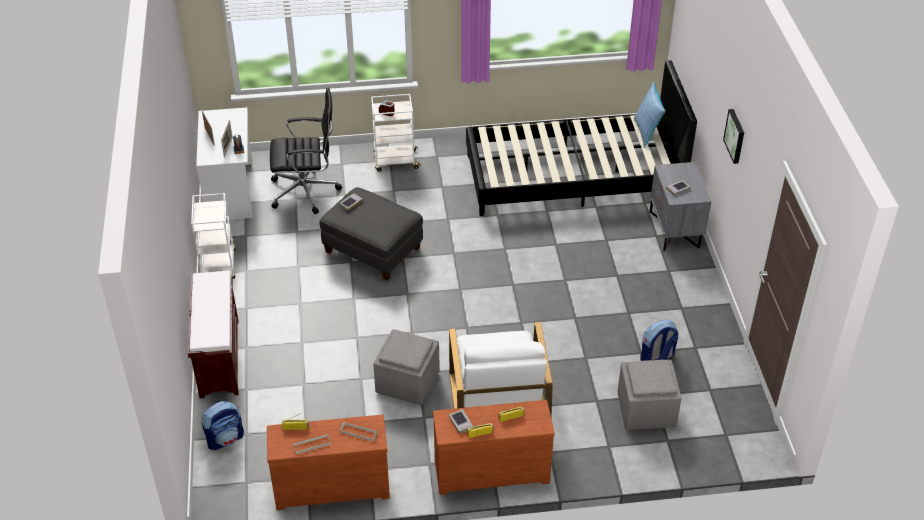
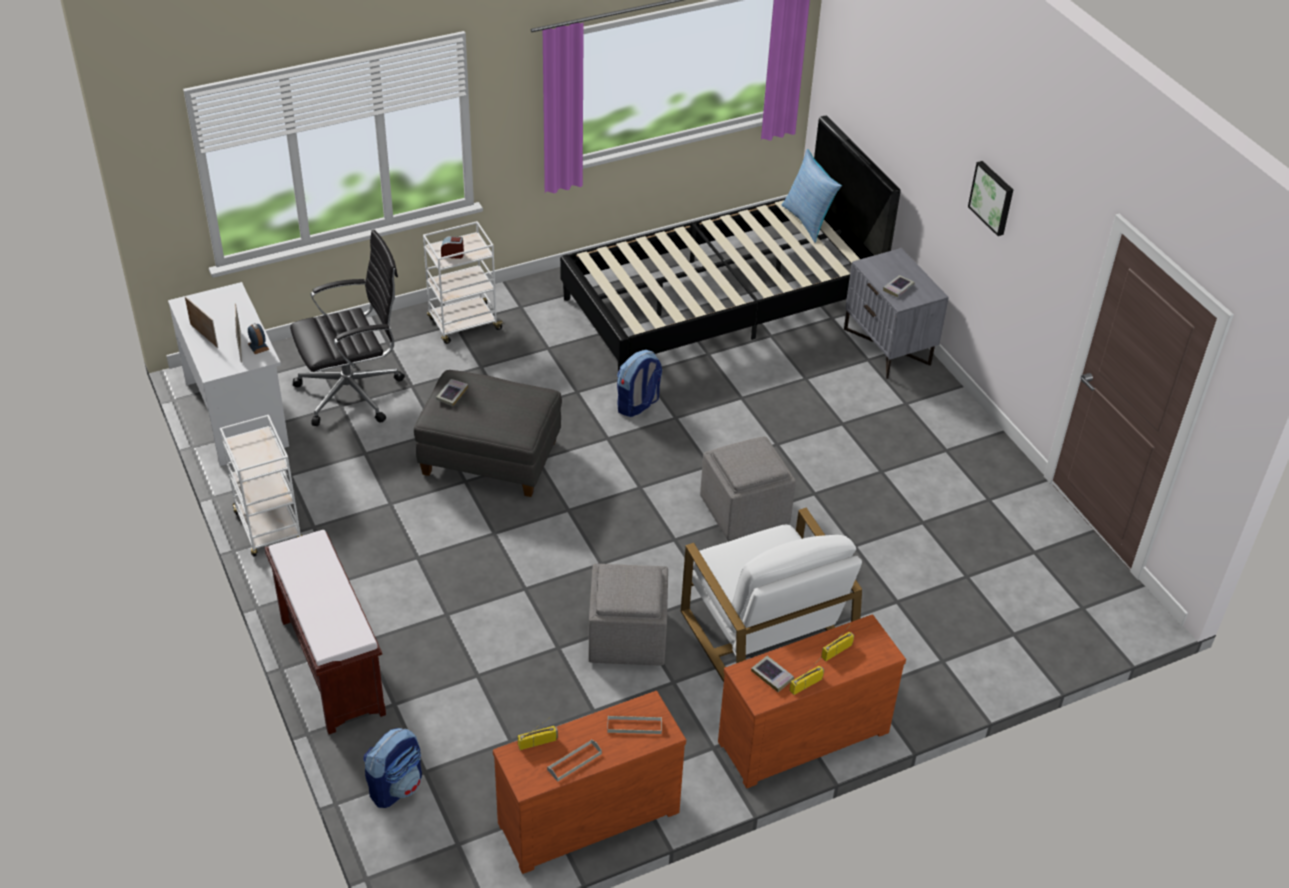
camera: 20 degrees left, 0 degrees up
(646, 410) = (968, 599): grey ottoman -> grey ottoman (745, 511)
(656, 358) = (946, 525): backpack -> backpack (638, 405)

